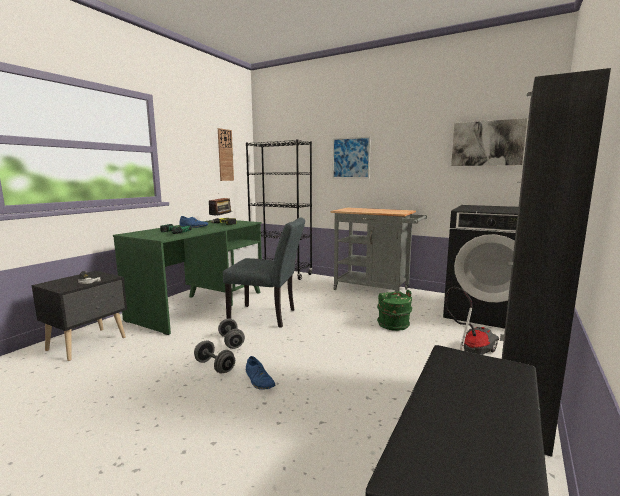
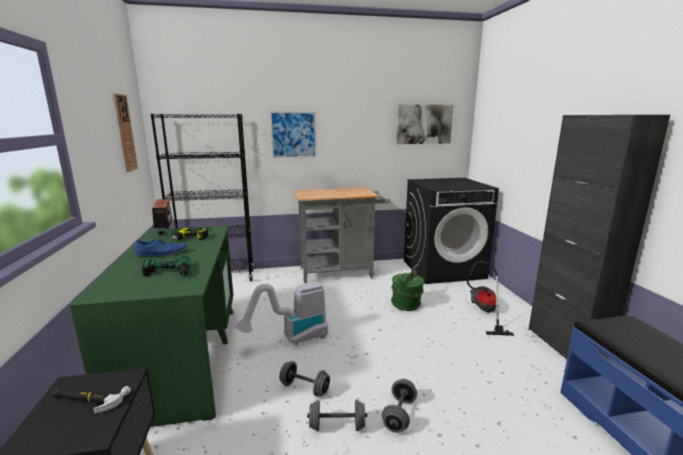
camera: 40 degrees left, 5 degrees up
(259, 380) = (399, 415): blue shoe -> grey dumbbell
(268, 316) = (291, 339): grey chair -> vacuum cleaner

